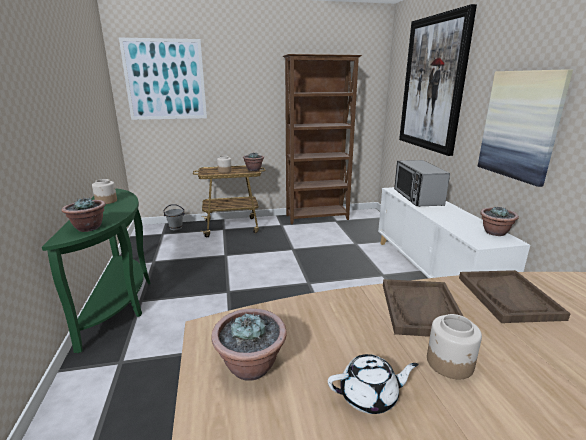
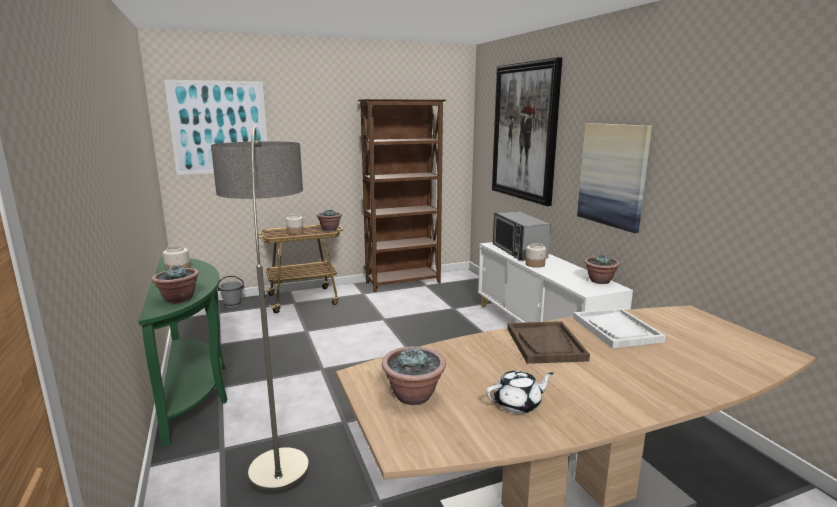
camera: 10 degrees left, 5 degrees down
(174, 349) = (279, 430): none -> floor lamp
(450, 363) = (576, 378): jar -> jar (535, 264)
(508, 297) = (616, 330): brown tray -> white tray

